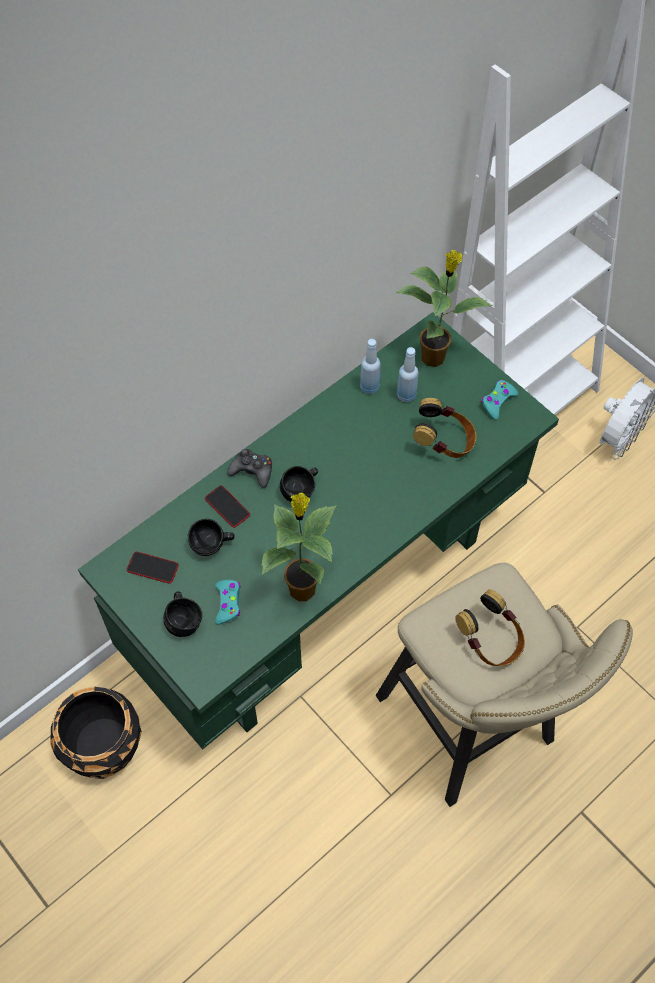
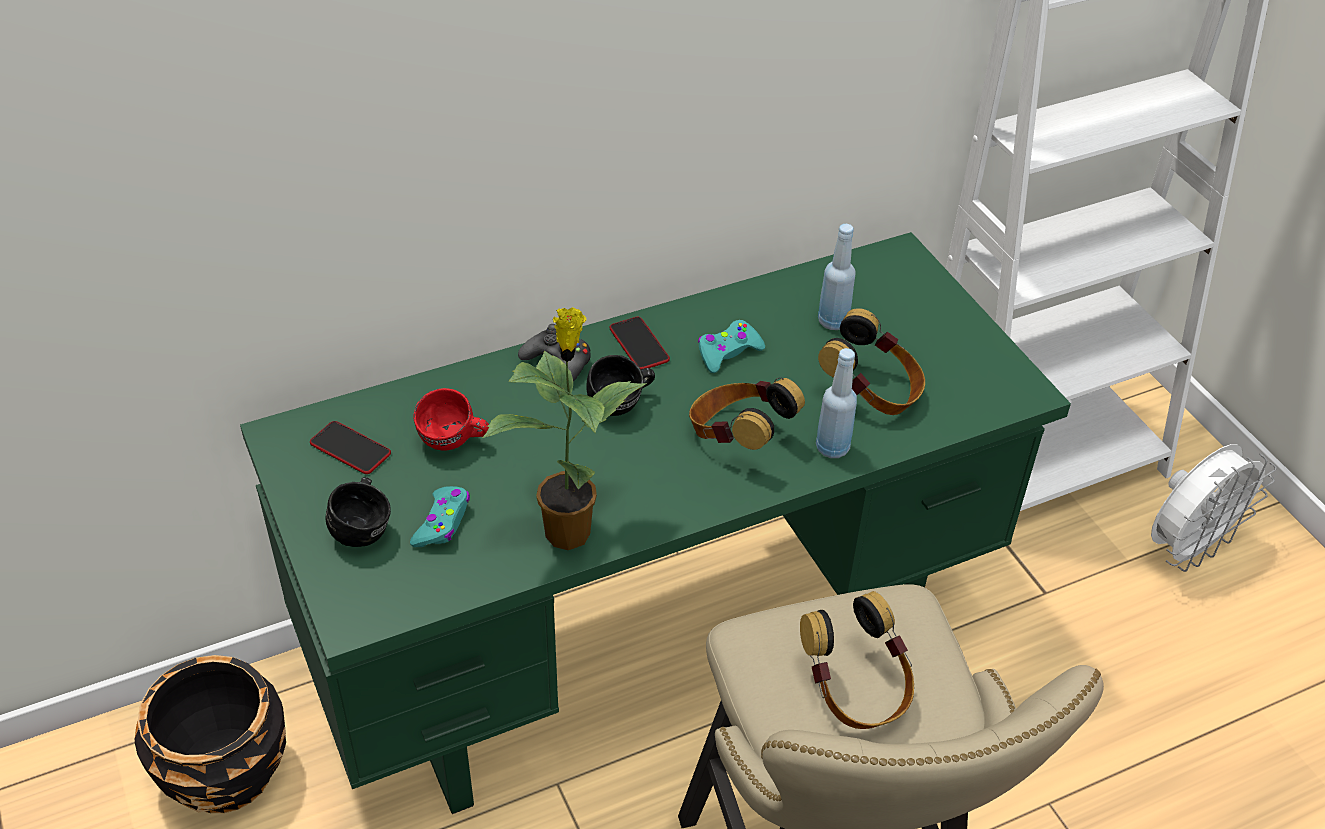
camera: 15 degrees right, 15 degrees down
(212, 546) = (453, 443): black mug -> red mug
(227, 507) = (500, 398): phone -> phone (639, 344)
(369, 387) = (779, 300): blue bottle -> blue bottle (832, 448)
(377, 496) = (738, 438): none -> headphones
(434, 356) = (894, 284): potted plant -> none
(497, 402) = (976, 360): turquoise game controller -> turquoise game controller (728, 352)

